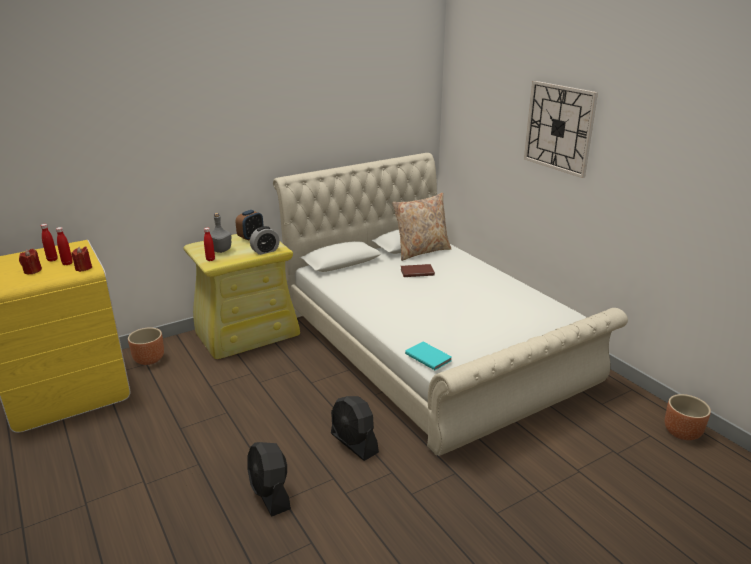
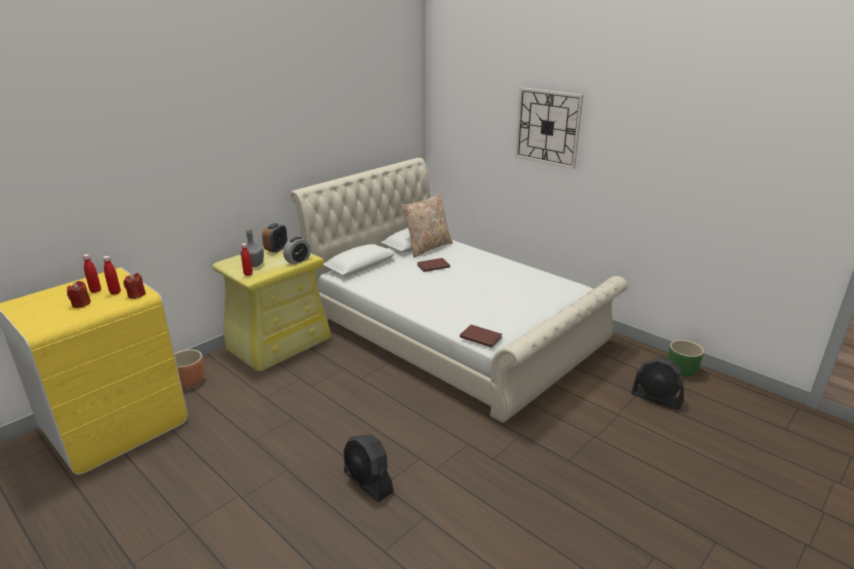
camera: 15 degrees left, 0 degrees up
(354, 443) = (424, 425): black fan -> black fan (656, 398)
(428, 357) = (480, 337): turquoise book -> brown book
(682, 433) = (681, 371): brown planter -> green planter

